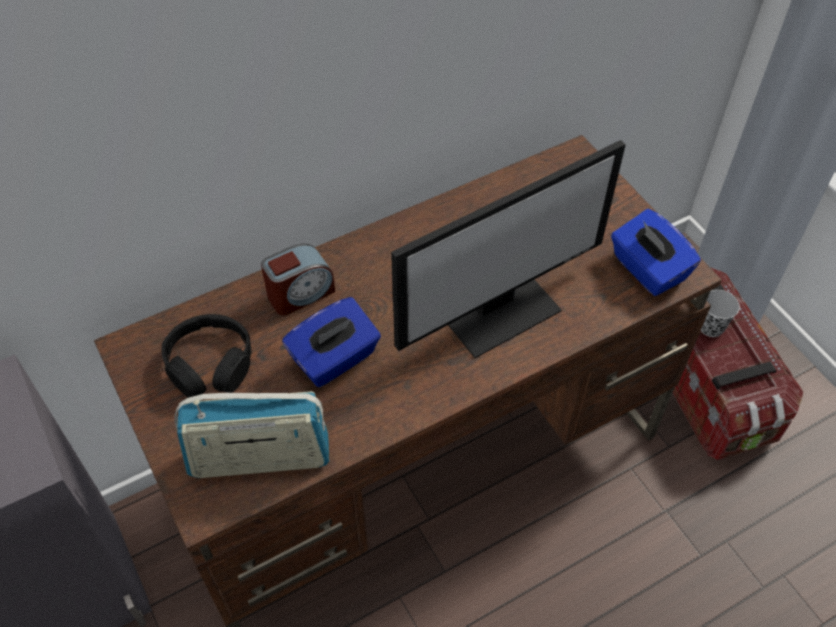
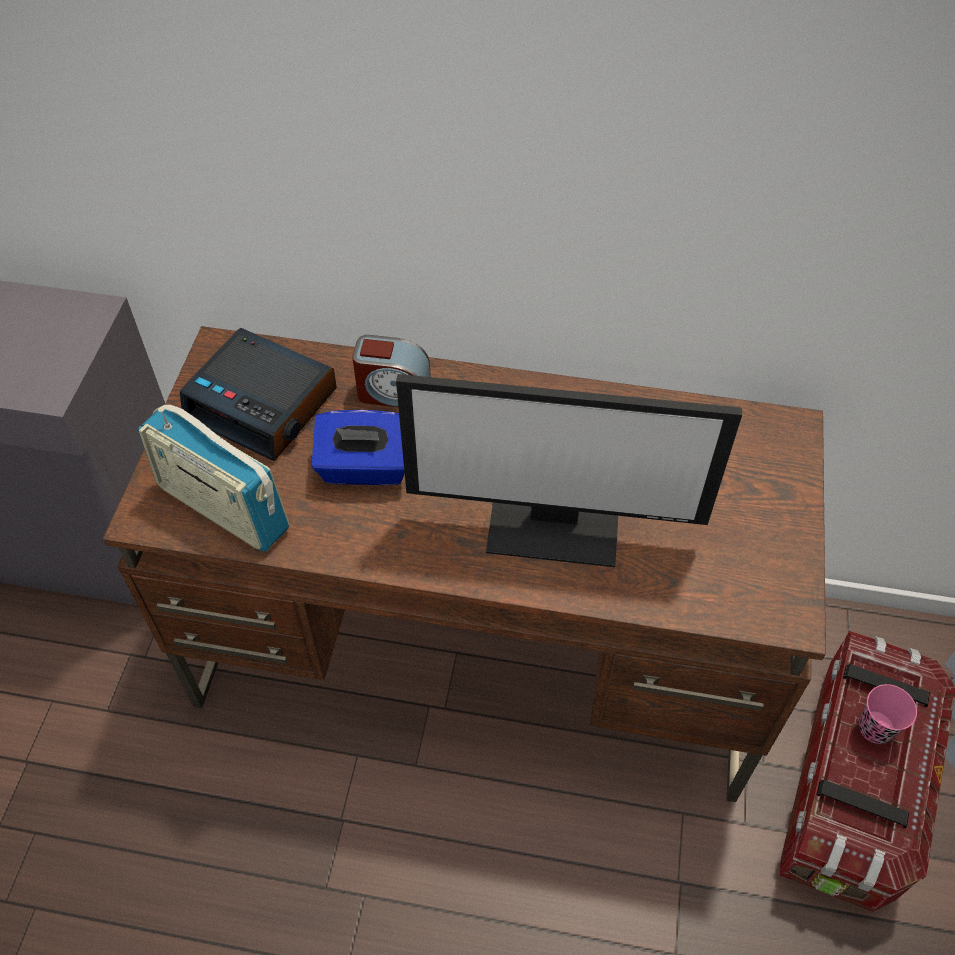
camera: 40 degrees right, 0 degrees up
(210, 364) = (263, 404): black headphones -> alarm clock
(647, 269) = (750, 588): blue tissue box -> none
(711, 327) = (875, 728): black cup -> pink cup

